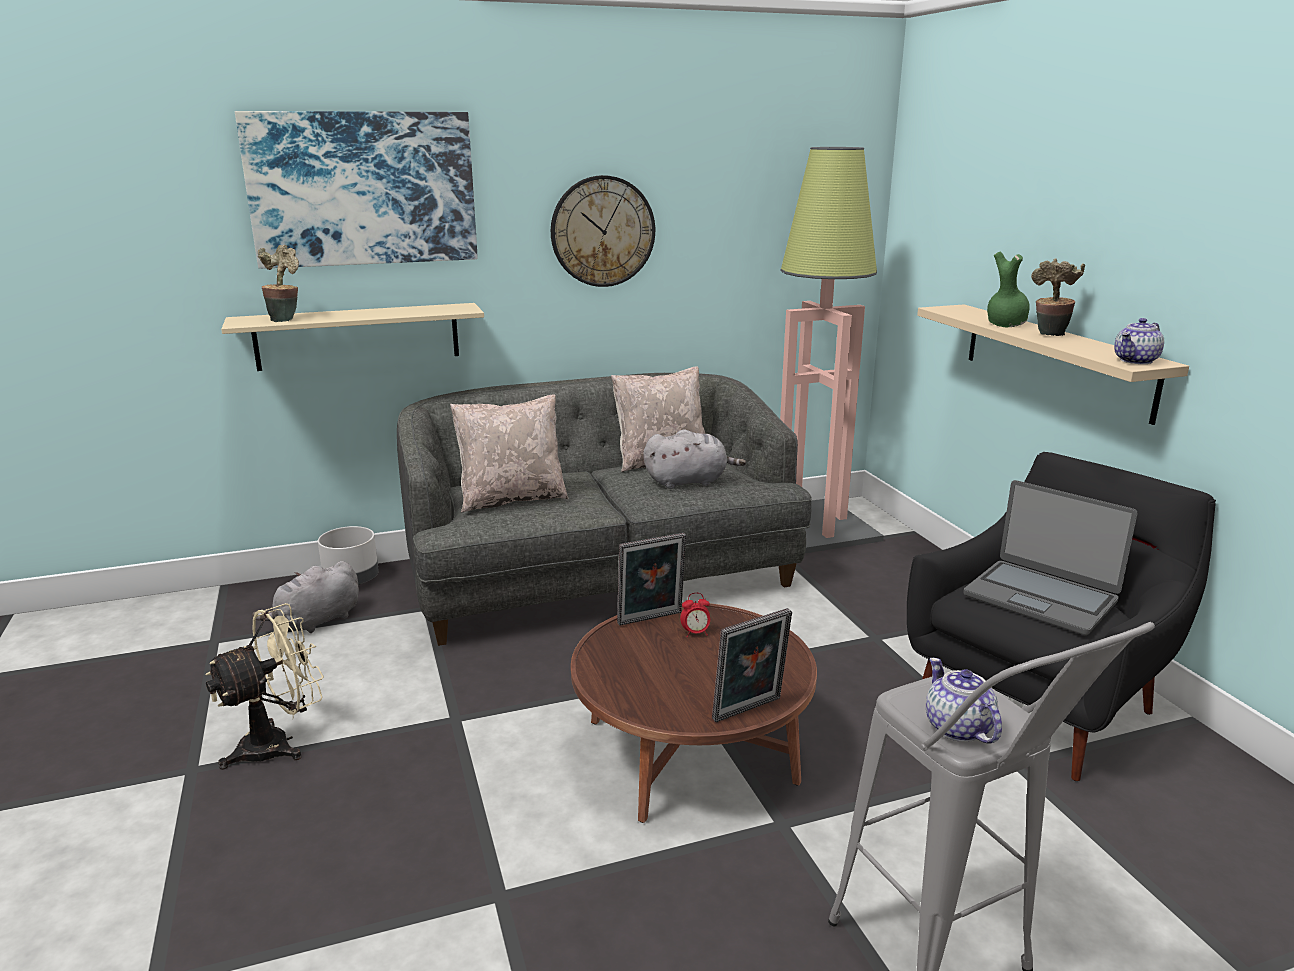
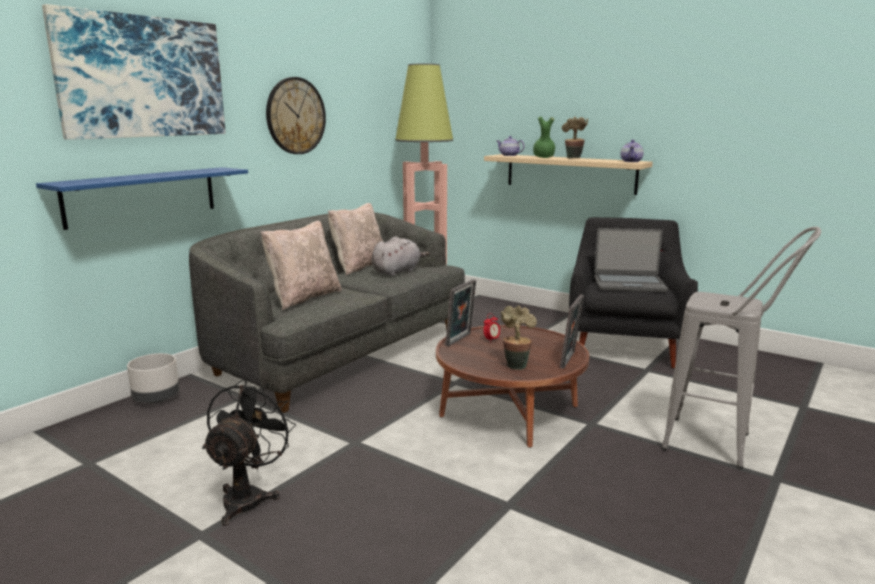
camera: 35 degrees left, 5 degrees down
(278, 744) = (248, 497): beige fan -> black fan
(285, 319) = (101, 180): potted plant -> potted plant (516, 365)
(316, 621) = (164, 427): grey plush toy -> none
(358, 336) = (142, 196): beige shelf -> blue shelf
(956, 728) = (733, 306): teapot -> teapot (509, 155)

